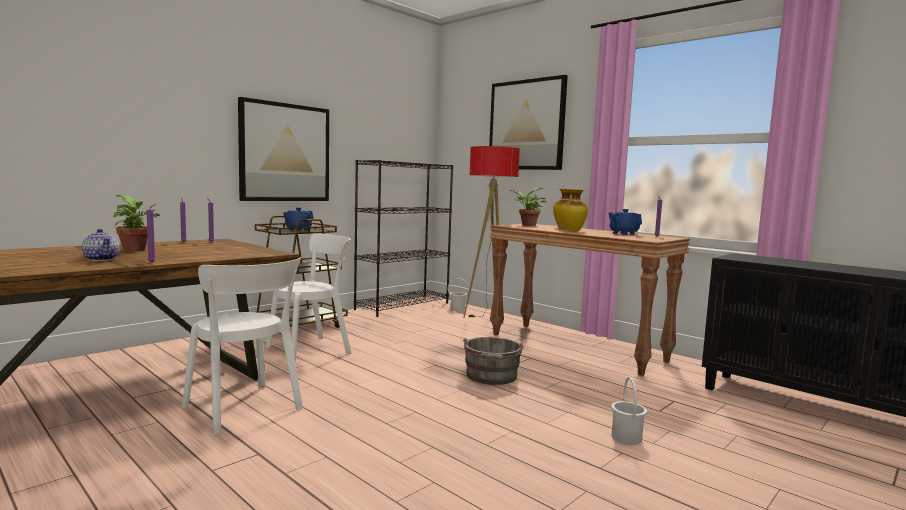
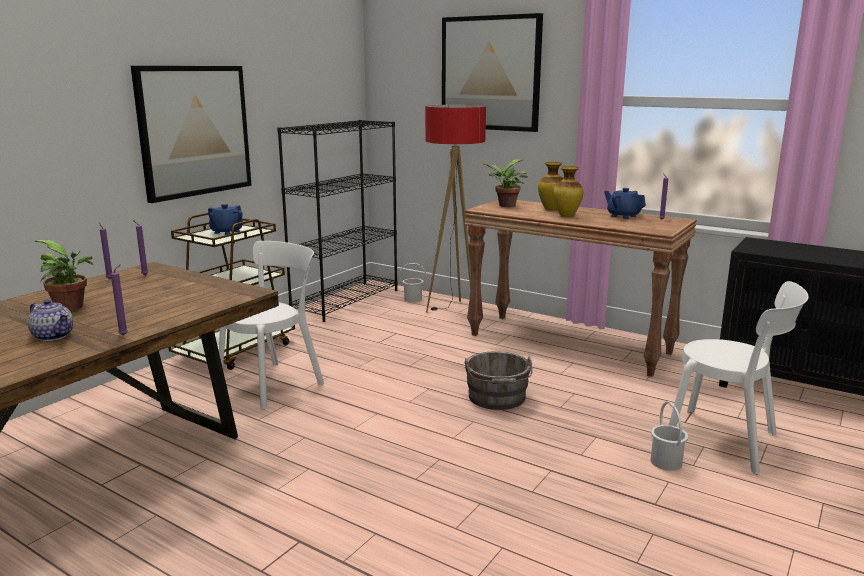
camera: 10 degrees left, 10 degrees up
(244, 409) = (247, 483): white chair -> white chair (727, 442)

